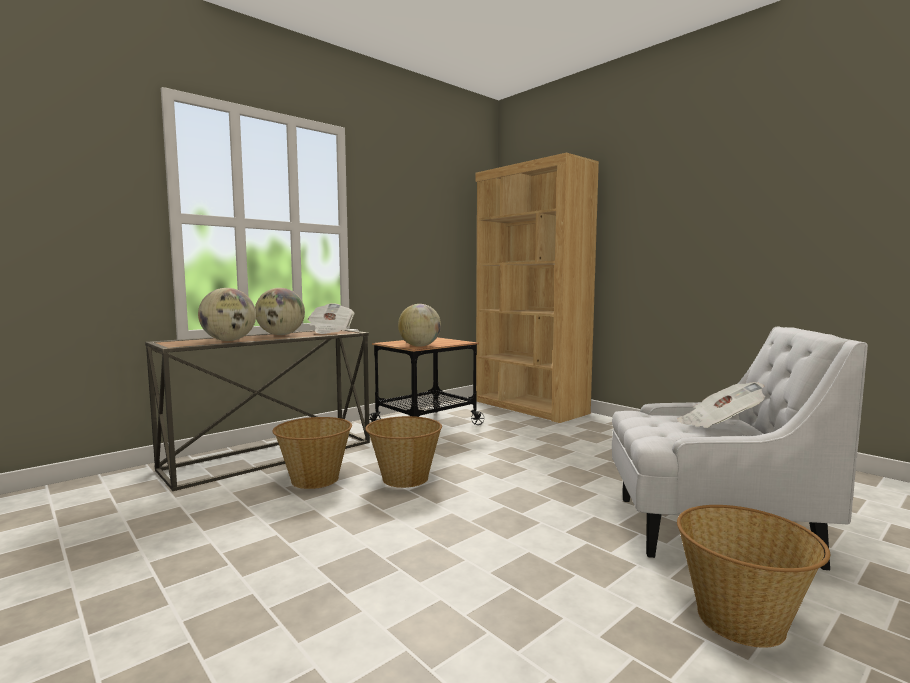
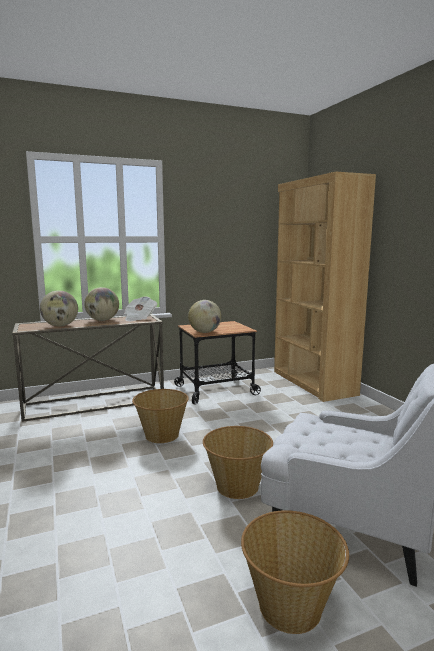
camera: 20 degrees right, 5 degrees up
(314, 479) = (105, 426): basket -> basket (237, 486)
(718, 424) = (355, 442): newspaper -> none

